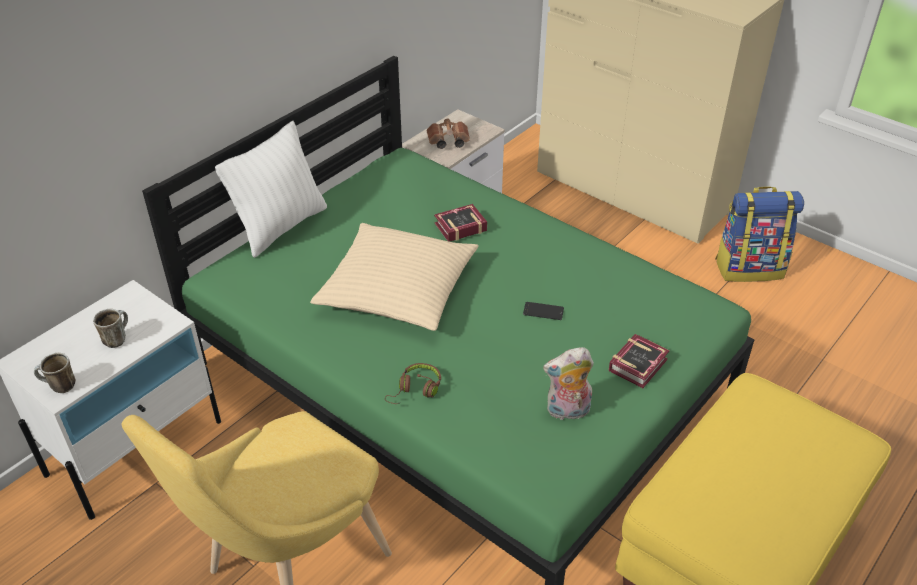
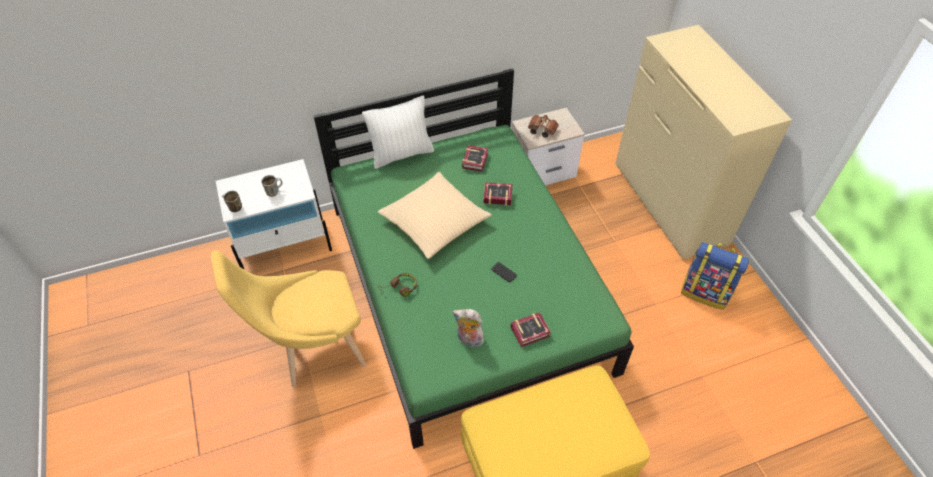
camera: 30 degrees right, 10 degrees up
(396, 197) = (476, 160): none -> book

